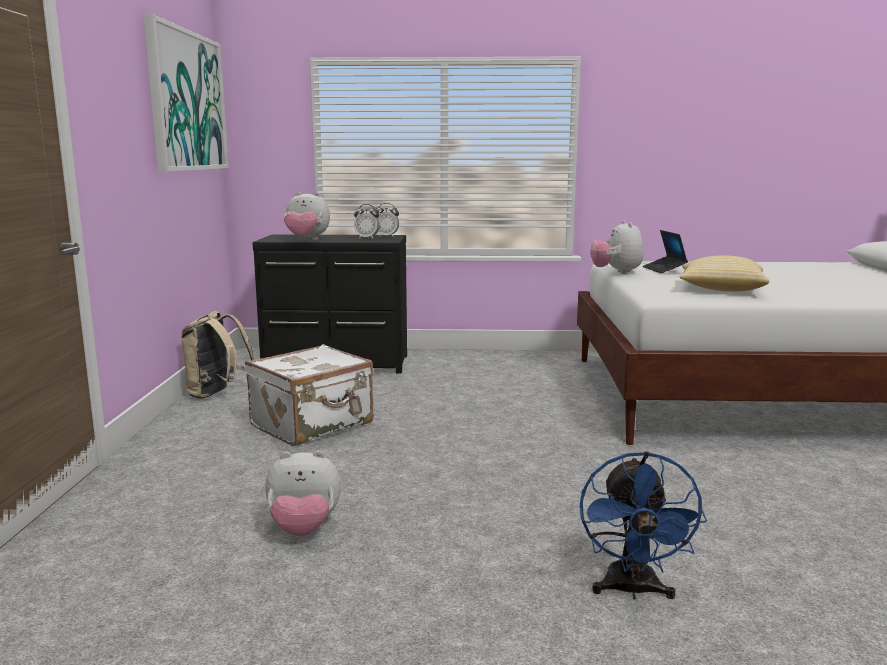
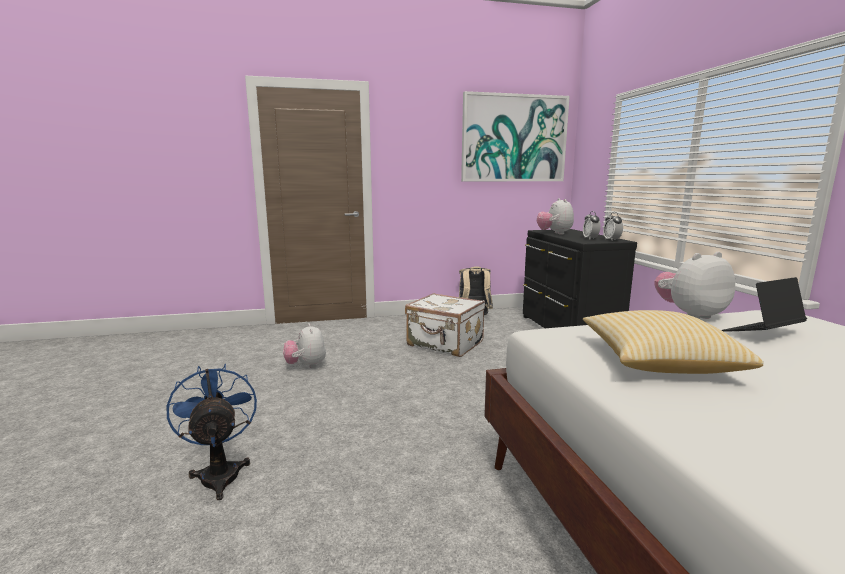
camera: 75 degrees right, 0 degrees up
(632, 591) = (220, 472): blue fan -> blue fan turned 75 degrees clockwise

